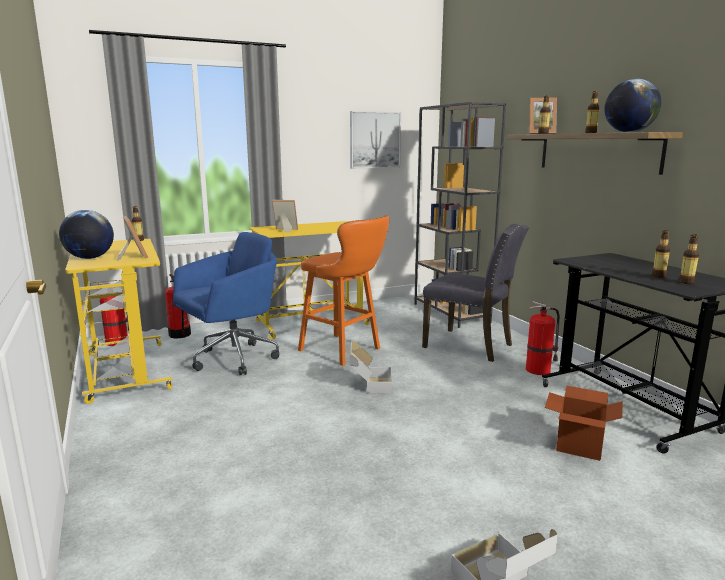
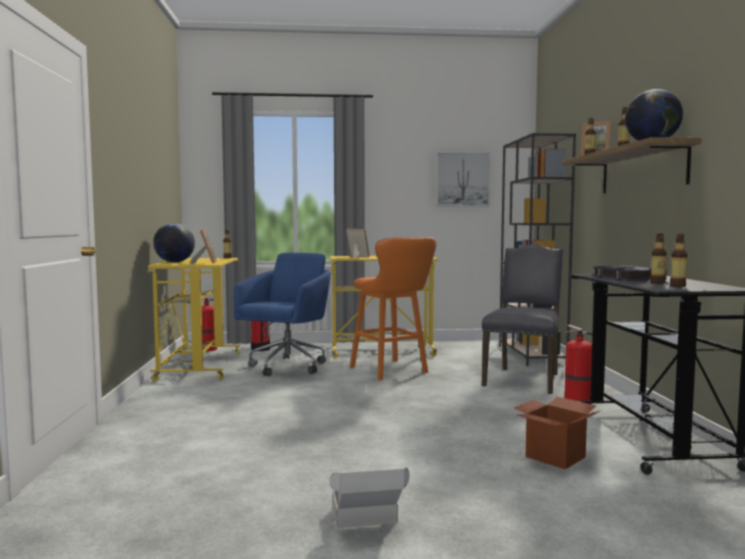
camera: 20 degrees right, 10 degrees down
(231, 360) = (286, 368): blue office chair -> blue office chair turned 45 degrees counterclockwise
(369, 385) = (390, 394): cardboard box -> none
(470, 346) = (524, 379): grey chair -> grey chair turned 120 degrees counterclockwise
(617, 267) = (627, 278): none -> book

